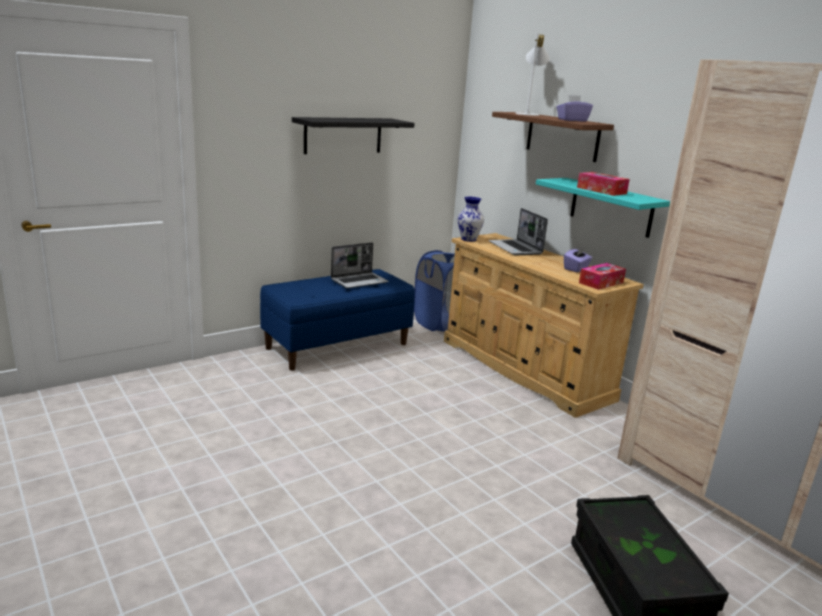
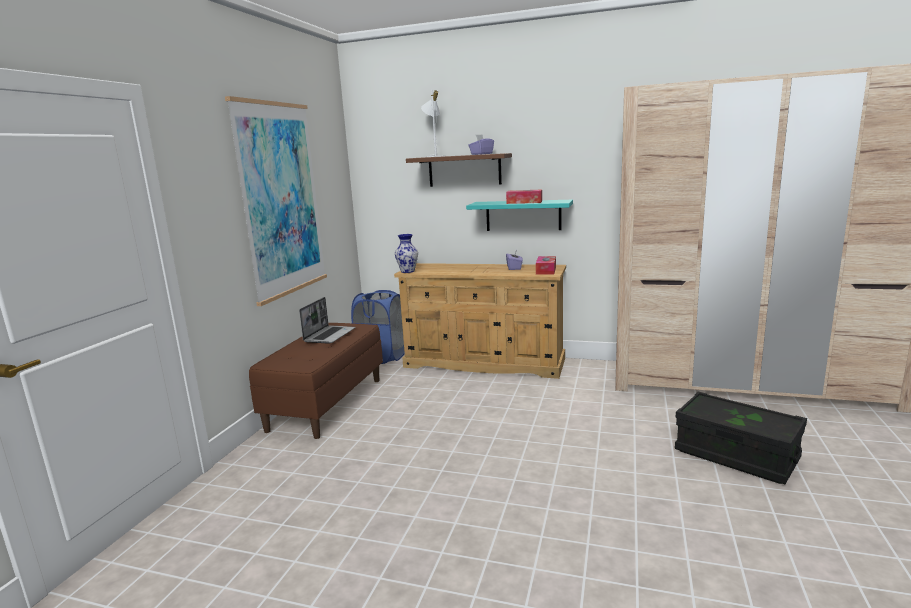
camera: 35 degrees left, 5 degrees down
(337, 346) = (326, 403): blue bench -> brown bench
(343, 135) = (281, 200): black shelf -> picture
(516, 248) = (451, 268): laptop -> none

